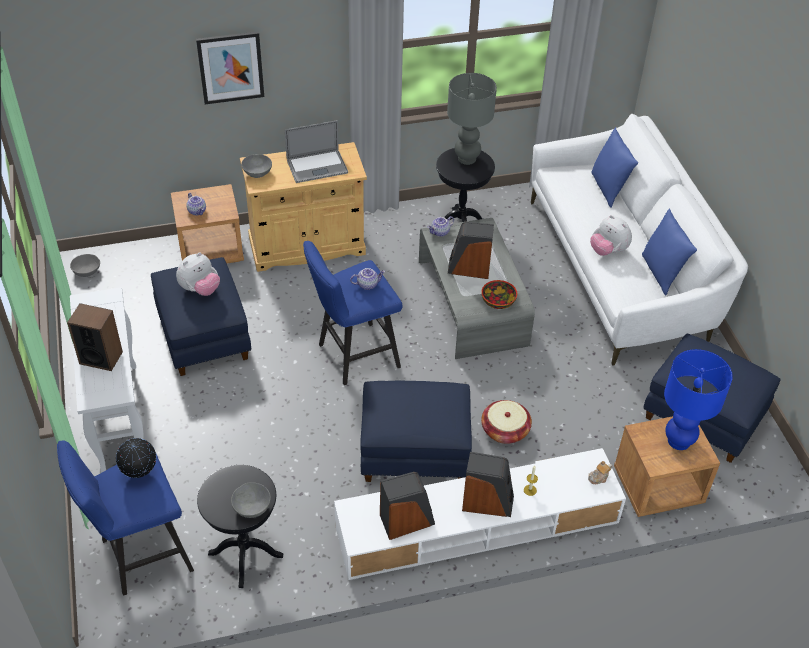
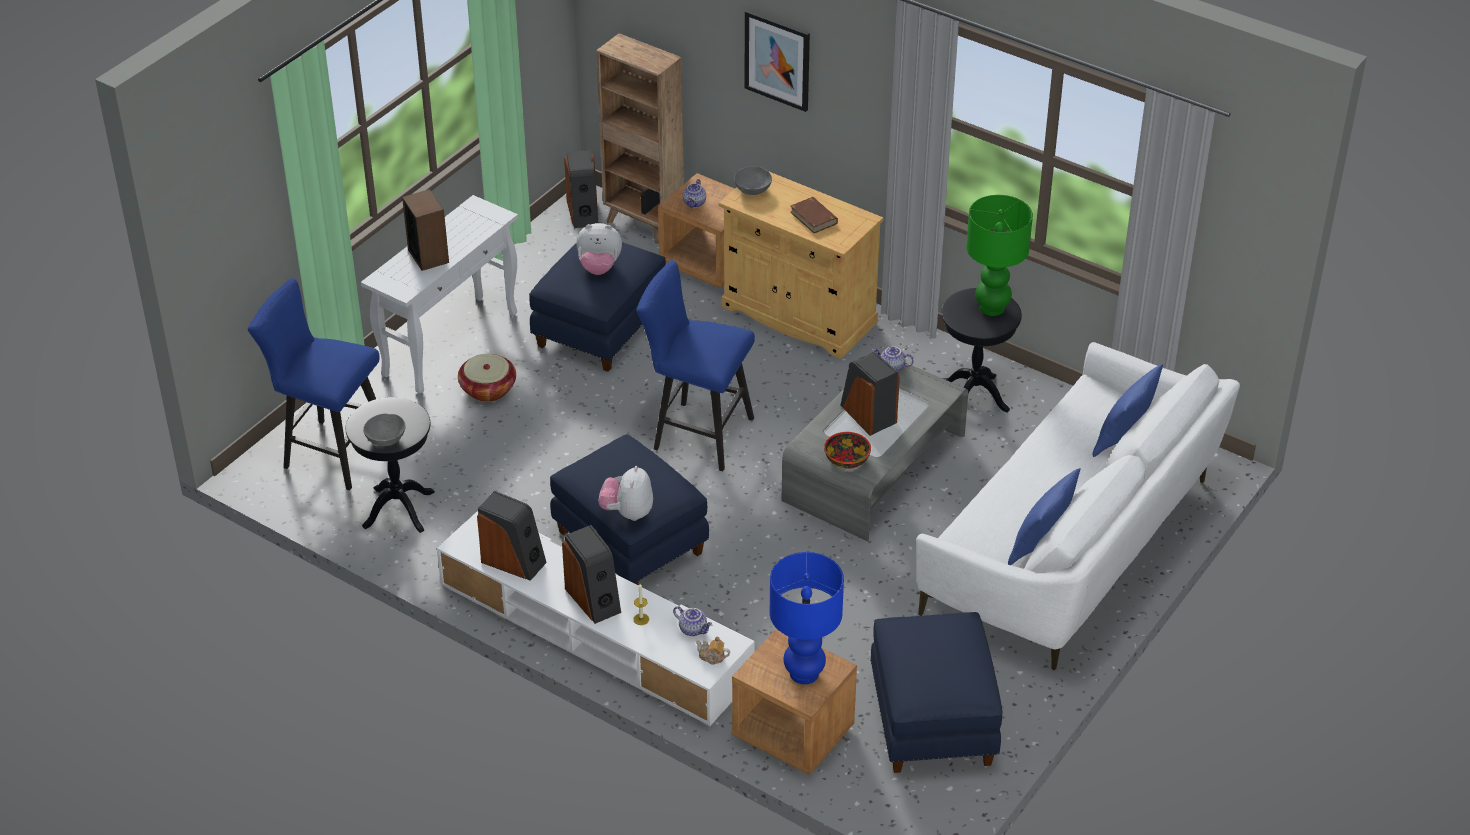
camera: 50 degrees right, 5 degrees down
(87, 272) = (583, 212): grey bowl -> speaker
(137, 254) = (644, 224): none -> brown bookcase
(139, 473) = (342, 354): globe -> none
(317, 166) = (813, 217): laptop -> brown book
(367, 284) = (710, 345): teapot -> teapot (693, 629)
(466, 159) = (991, 307): grey table lamp -> green table lamp
(505, 430) = (732, 586): basket -> basket (488, 389)
(608, 251) = (1018, 489): plush toy -> plush toy (627, 512)

